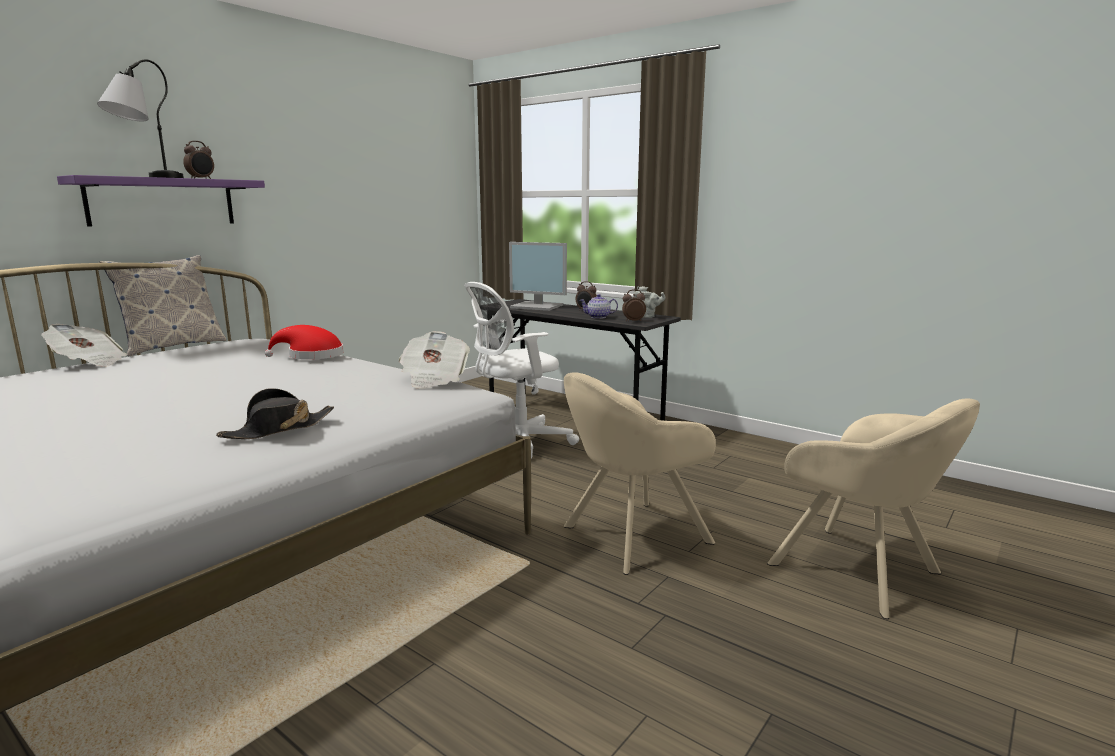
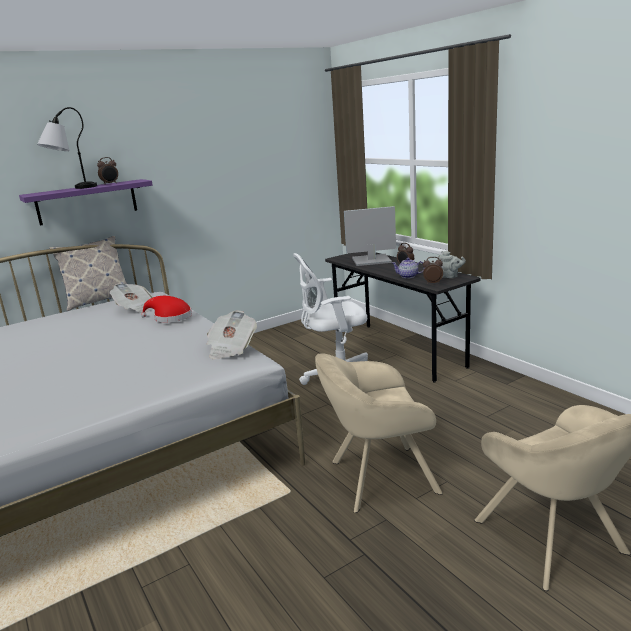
camera: 20 degrees right, 5 degrees up
(89, 362) = (40, 319): newspaper -> newspaper (136, 309)
(278, 429) = (101, 396): black hat -> none
(538, 306) = (370, 260): monitor -> monitor turned 135 degrees clockwise

